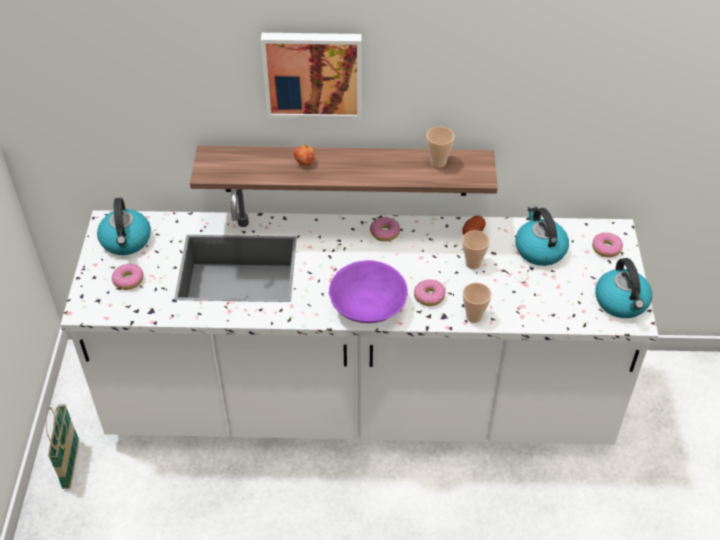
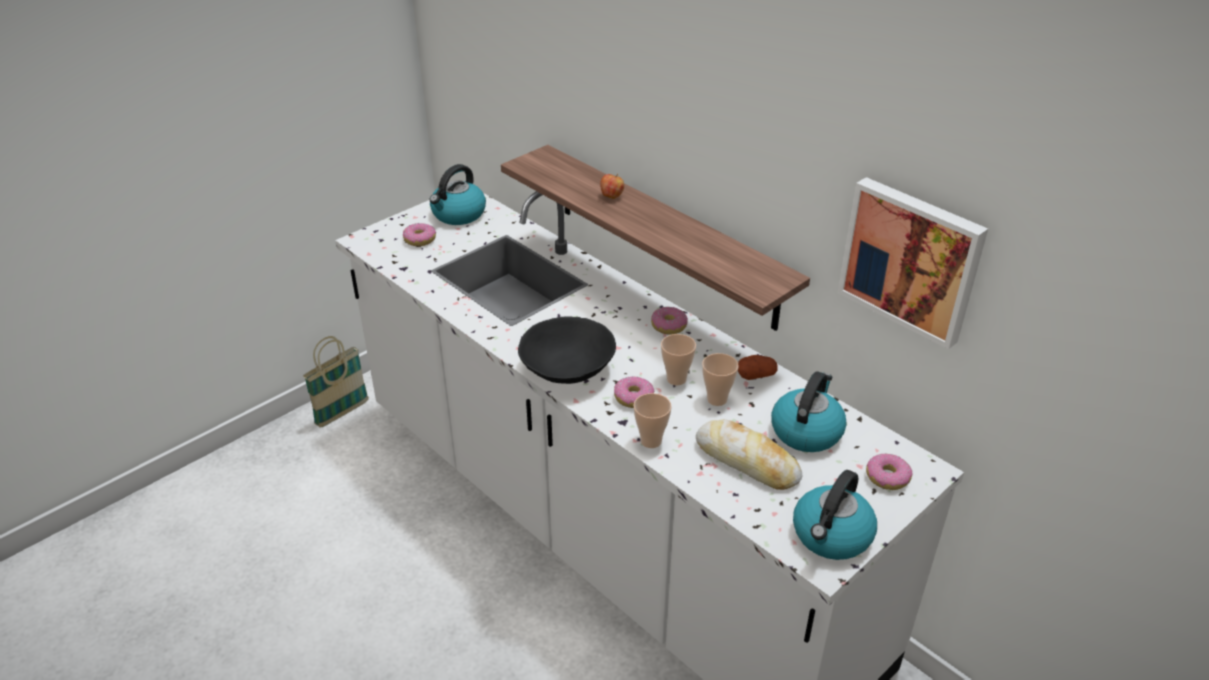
camera: 45 degrees right, 10 degrees down
(313, 73) = (643, 90): picture -> picture (912, 259)
(368, 306) = (567, 370): purple bowl -> black bowl
(438, 162) = (735, 257): cup -> cup (676, 379)
(535, 291) = (747, 461): none -> bread

